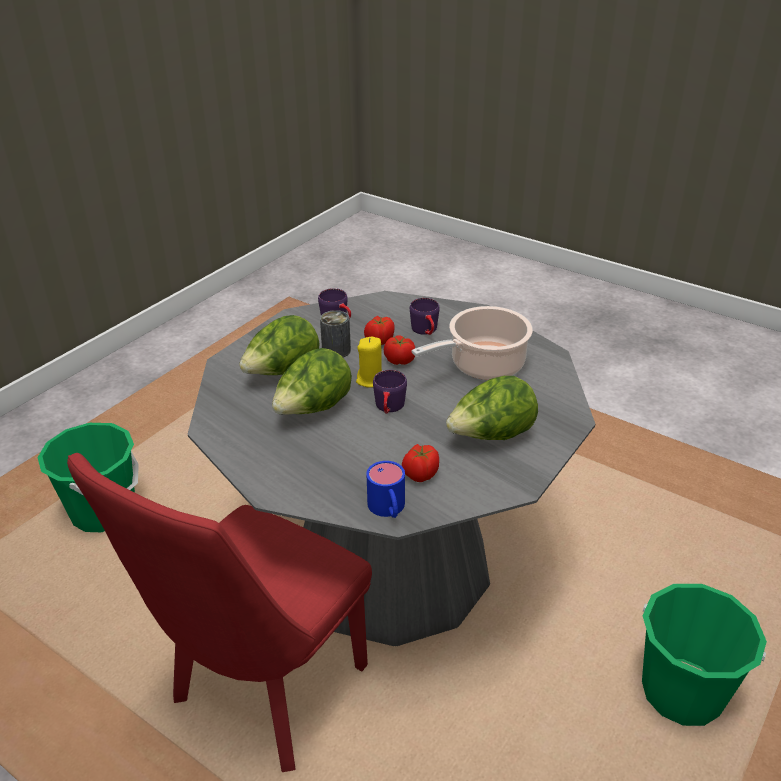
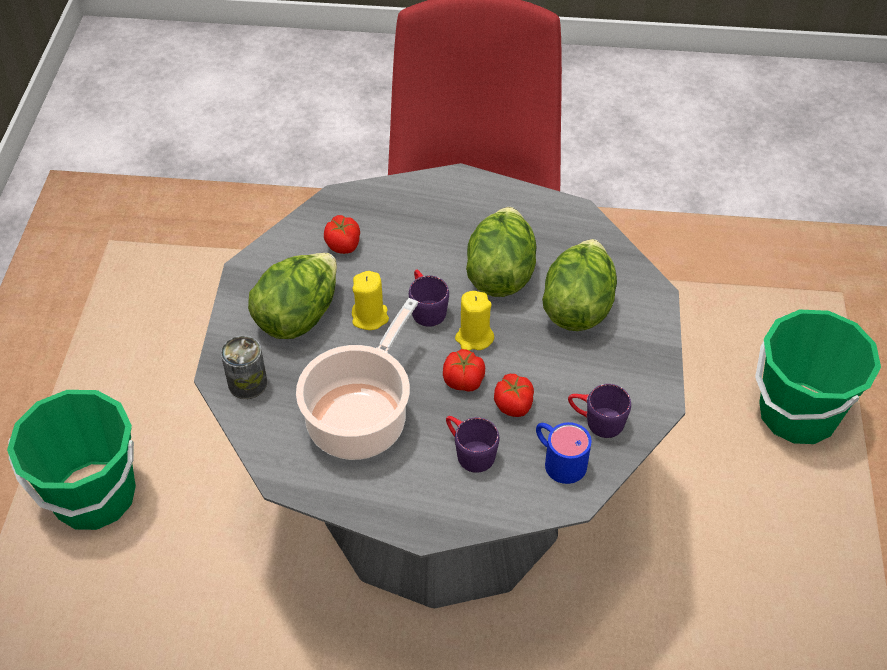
camera: 150 degrees right, 15 degrees up
(336, 350) = (551, 366): can -> can (247, 383)
(388, 509) = (349, 203): blue mug -> blue mug (558, 459)
(435, 416) = (370, 317): none -> yellow candle

